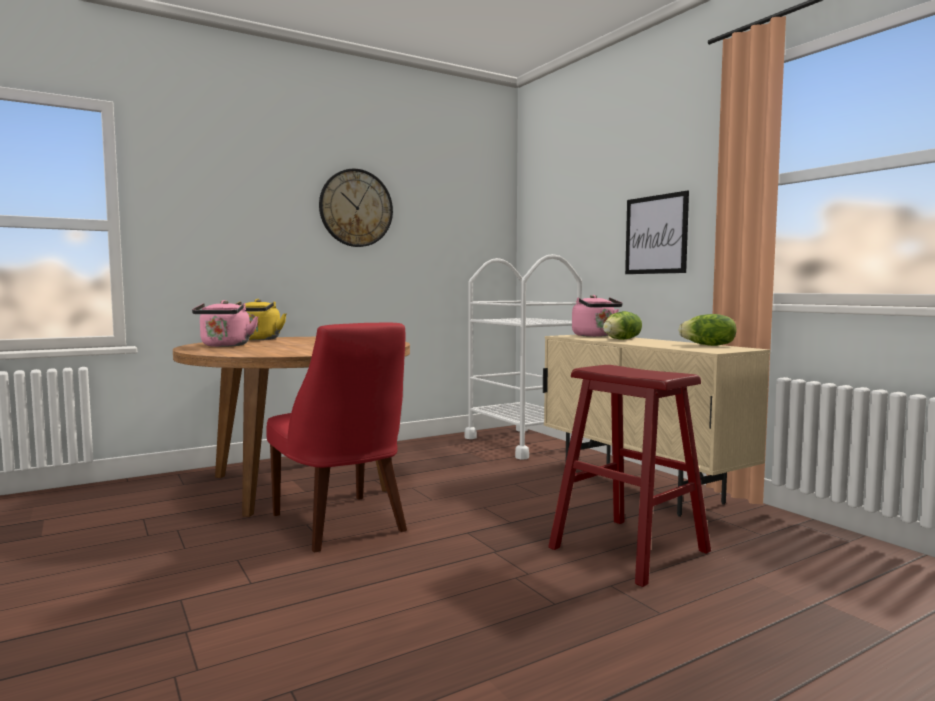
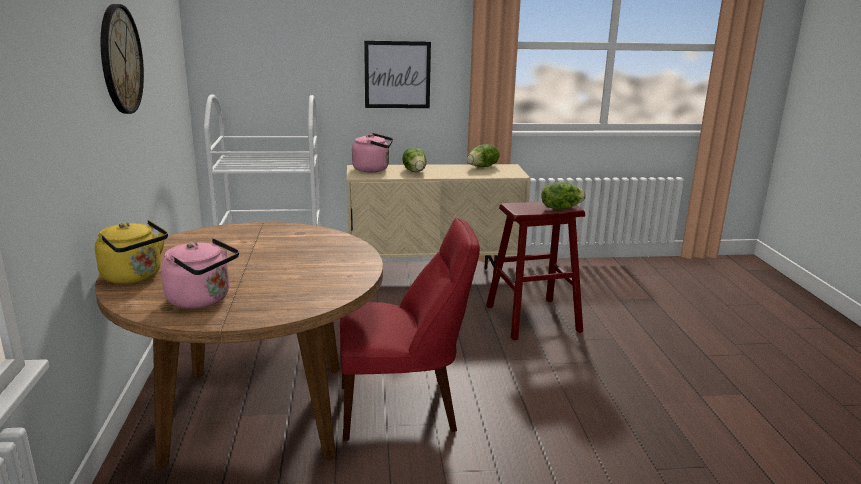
camera: 65 degrees left, 15 degrees up
(647, 374) = (560, 208): none -> lettuce

